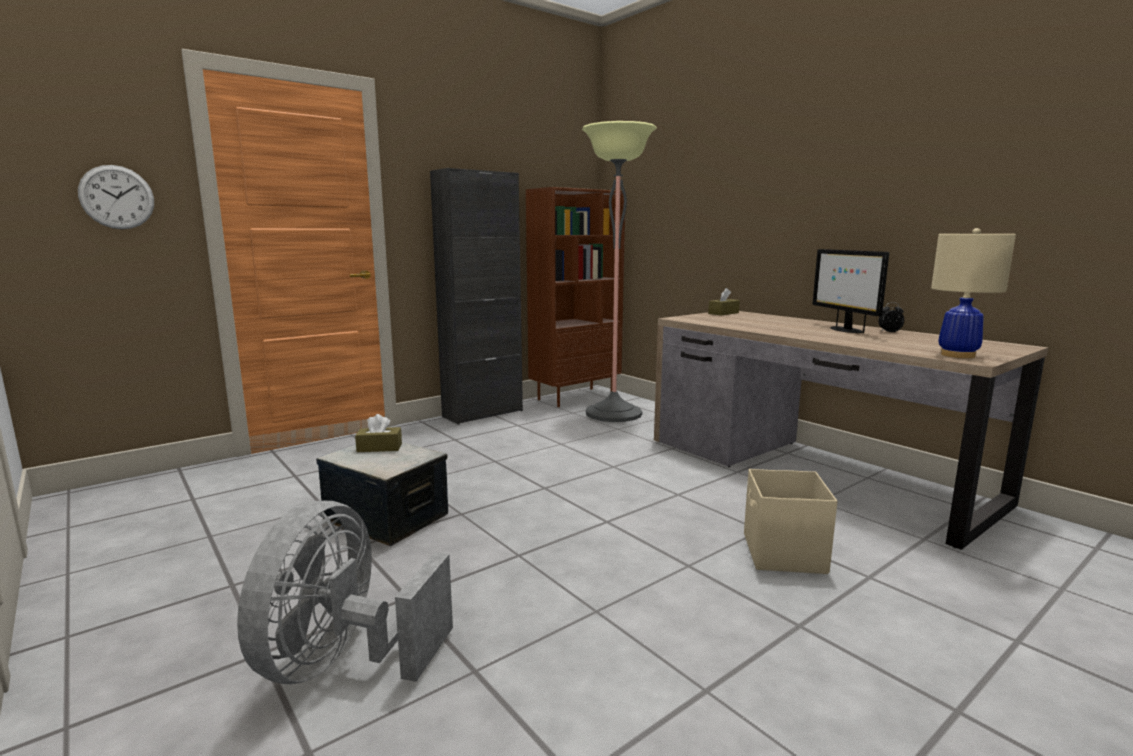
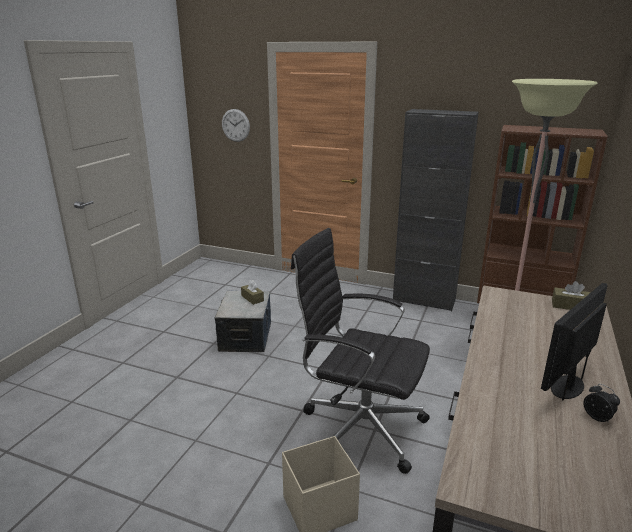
camera: 60 degrees right, 10 degrees up
(344, 662) = (123, 384): grey fan -> none
(668, 500) = (359, 427): none -> black office chair
(957, 355) = (486, 472): beige table lamp -> none

